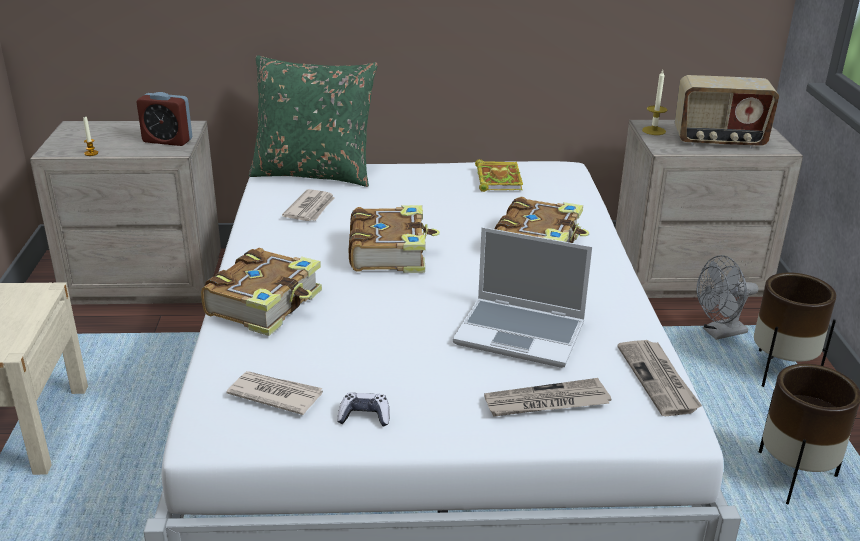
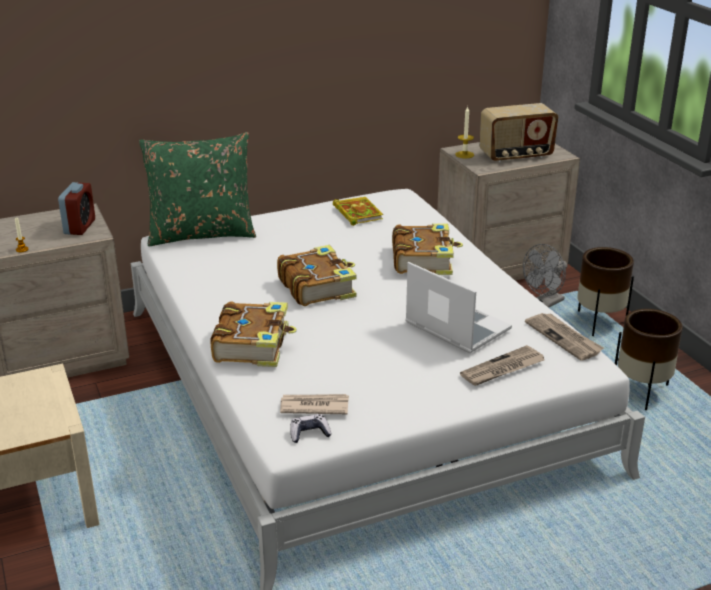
camera: 20 degrees left, 0 degrees up
(167, 141) = (80, 227): alarm clock -> alarm clock turned 75 degrees counterclockwise
(311, 208) = (223, 264): newspaper -> none
(364, 416) = (388, 406): game controller -> game controller (309, 433)
(521, 334) = (455, 327): laptop -> laptop turned 135 degrees counterclockwise

